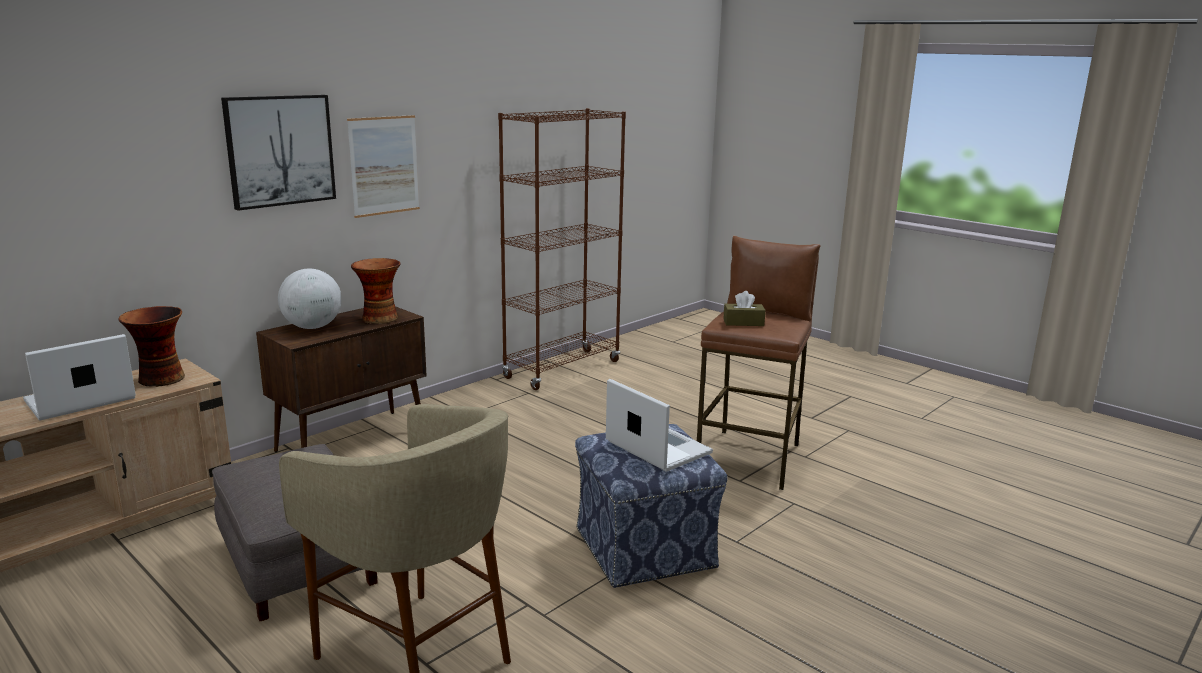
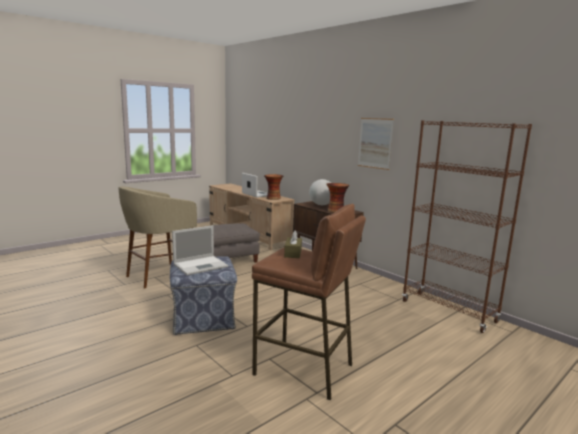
camera: 95 degrees right, 5 degrees down
(280, 150) = (335, 129): picture -> none

